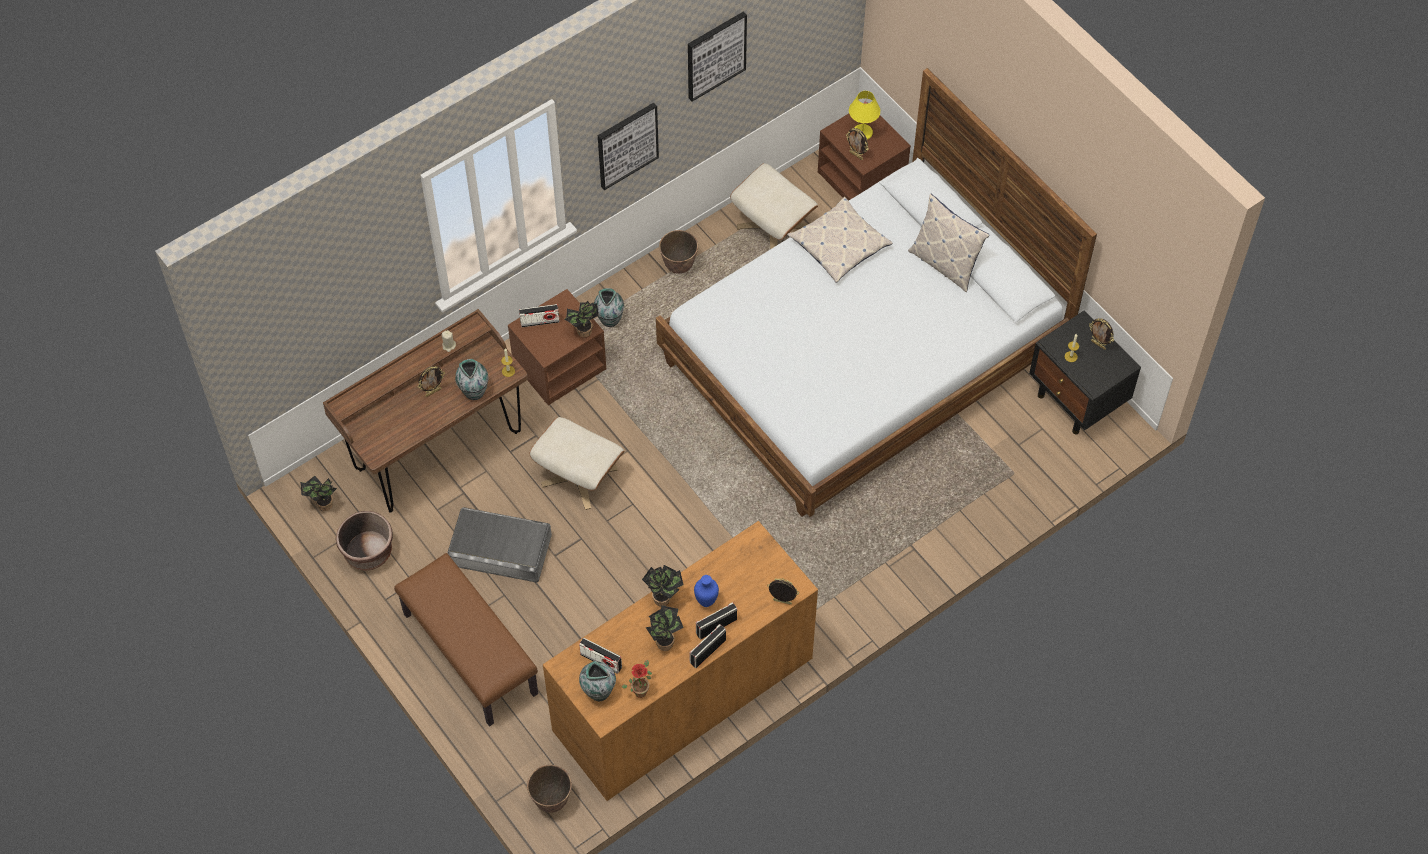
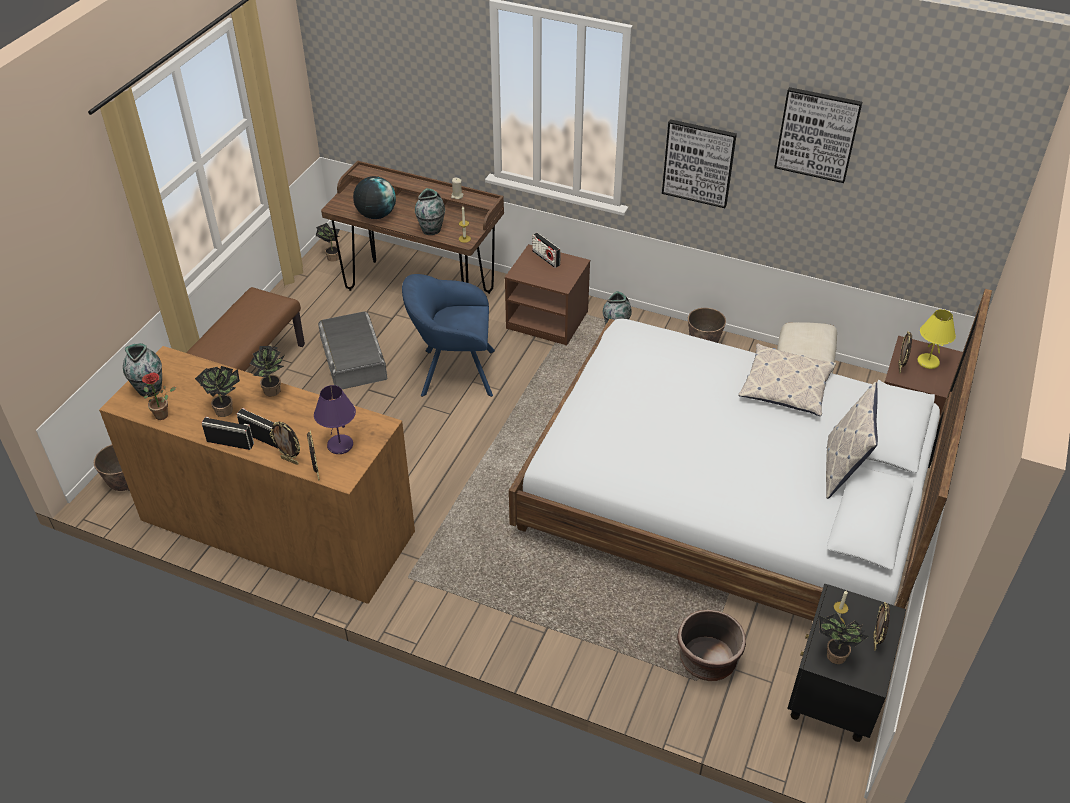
camera: 60 degrees right, 15 degrees down
(368, 552) = (305, 293): brown planter -> brown planter (707, 661)
(416, 426) = (376, 215): none -> globe
(433, 392) = (414, 211): picture frame -> picture frame (290, 460)
(578, 476) = (453, 372): beige ottoman -> blue armchair
(583, 333) = (555, 284): potted plant -> potted plant (833, 656)
(601, 661) = (183, 378): radio -> none
(705, 602) = (286, 420): blue vase -> none
(761, 575) = (340, 446): none -> purple table lamp

